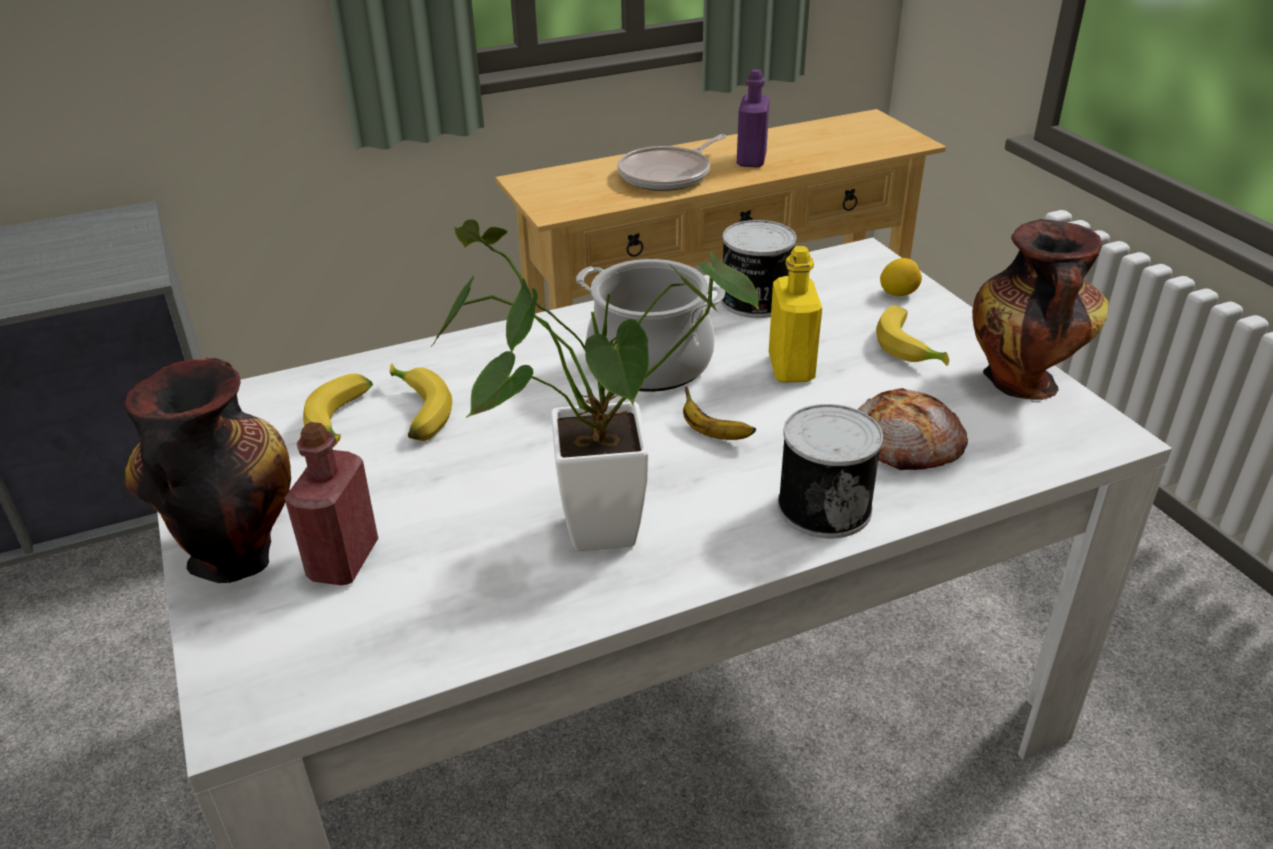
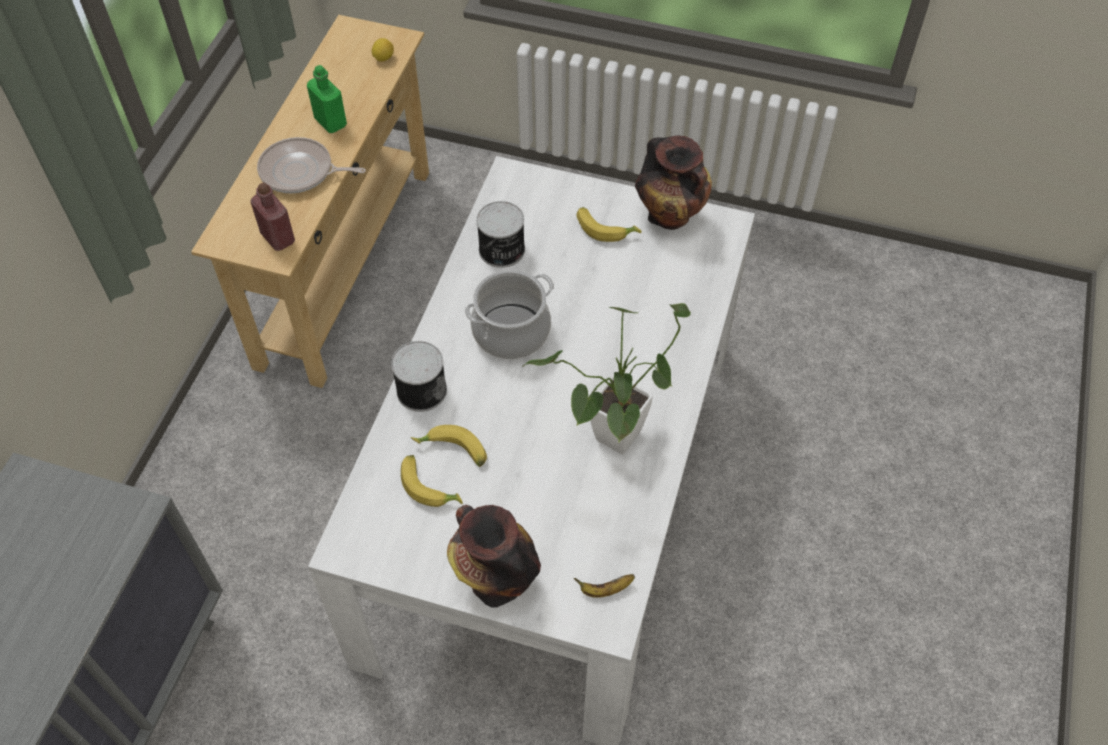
camera: 50 degrees left, 20 degrees up
(343, 560) = (545, 542): red bottle -> red bottle (278, 238)
(668, 175) = (300, 172): frying pan -> frying pan turned 105 degrees clockwise
(713, 433) = (592, 350): banana -> banana (605, 590)
(751, 160) = (330, 122): purple bottle -> green bottle
(791, 368) = (573, 283): yellow bottle -> none
(823, 505) = (677, 351): can -> can (420, 389)
(898, 293) = (558, 193): lemon -> lemon (383, 58)
(906, 445) = (669, 292): bread -> none

